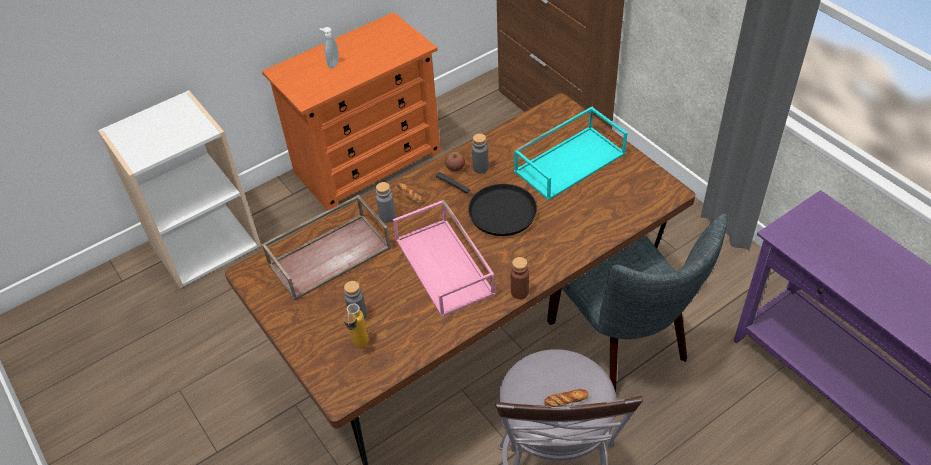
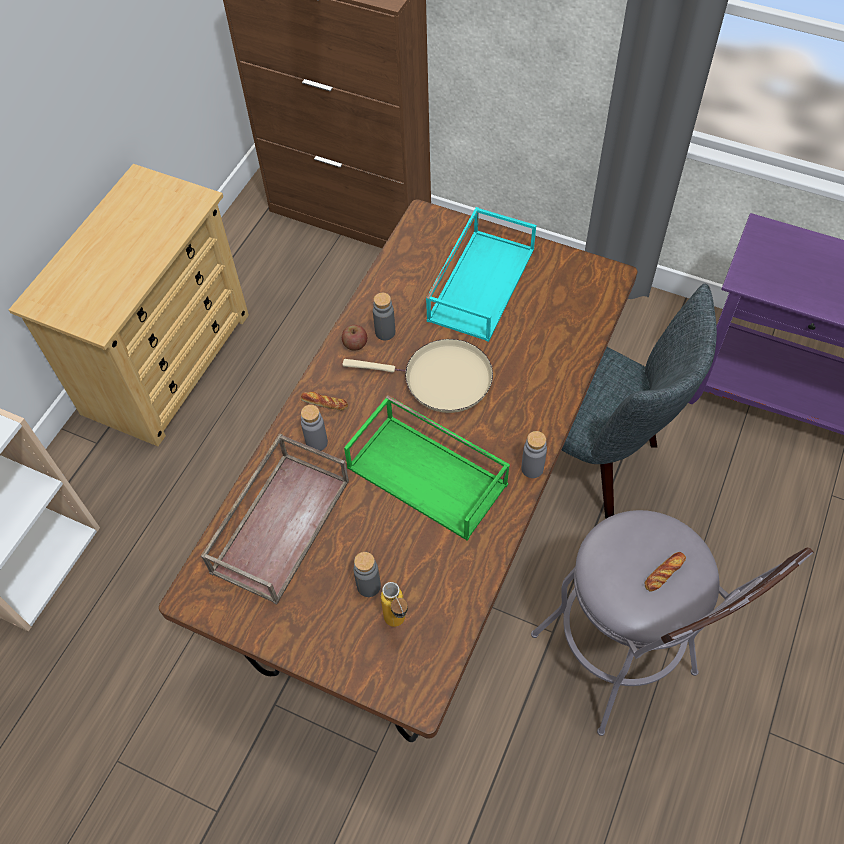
camera: 30 degrees left, 10 degrees up
(332, 64) = (101, 264): soap dispenser -> none
(368, 162) = (168, 362): orange dresser -> beige dresser
(445, 267) = (429, 475): pink tray -> green tray
(497, 211) = (441, 379): black frying pan -> beige frying pan
(519, 292) = (532, 468): brown bottle -> grey bottle

